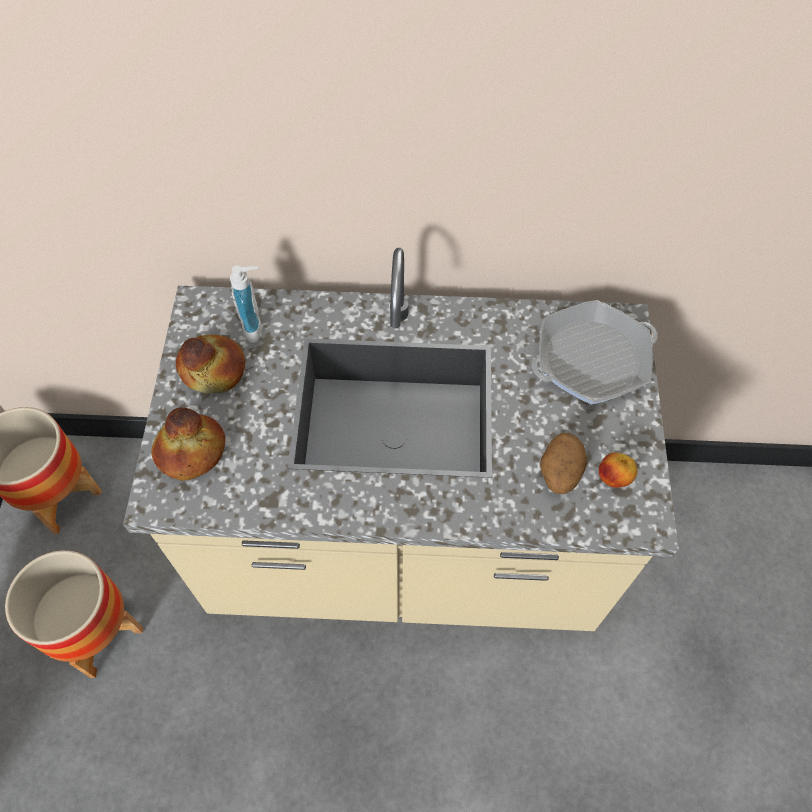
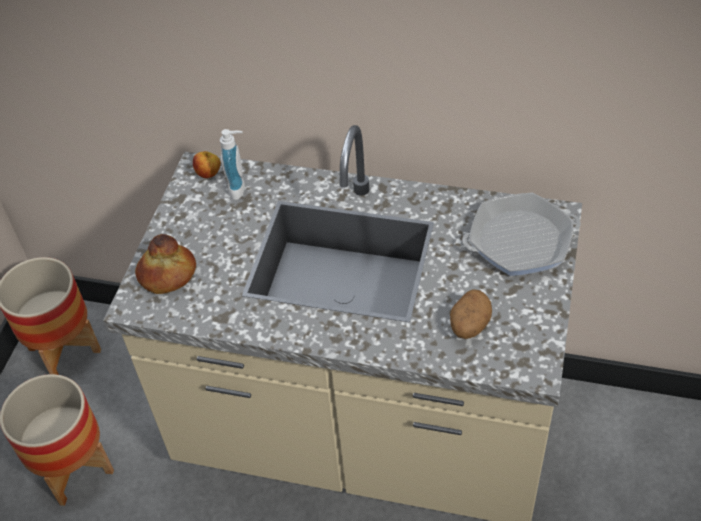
camera: 15 degrees right, 10 degrees down
(213, 368) = (198, 215): bread -> none
(614, 478) = (516, 335): apple -> apple (209, 174)

